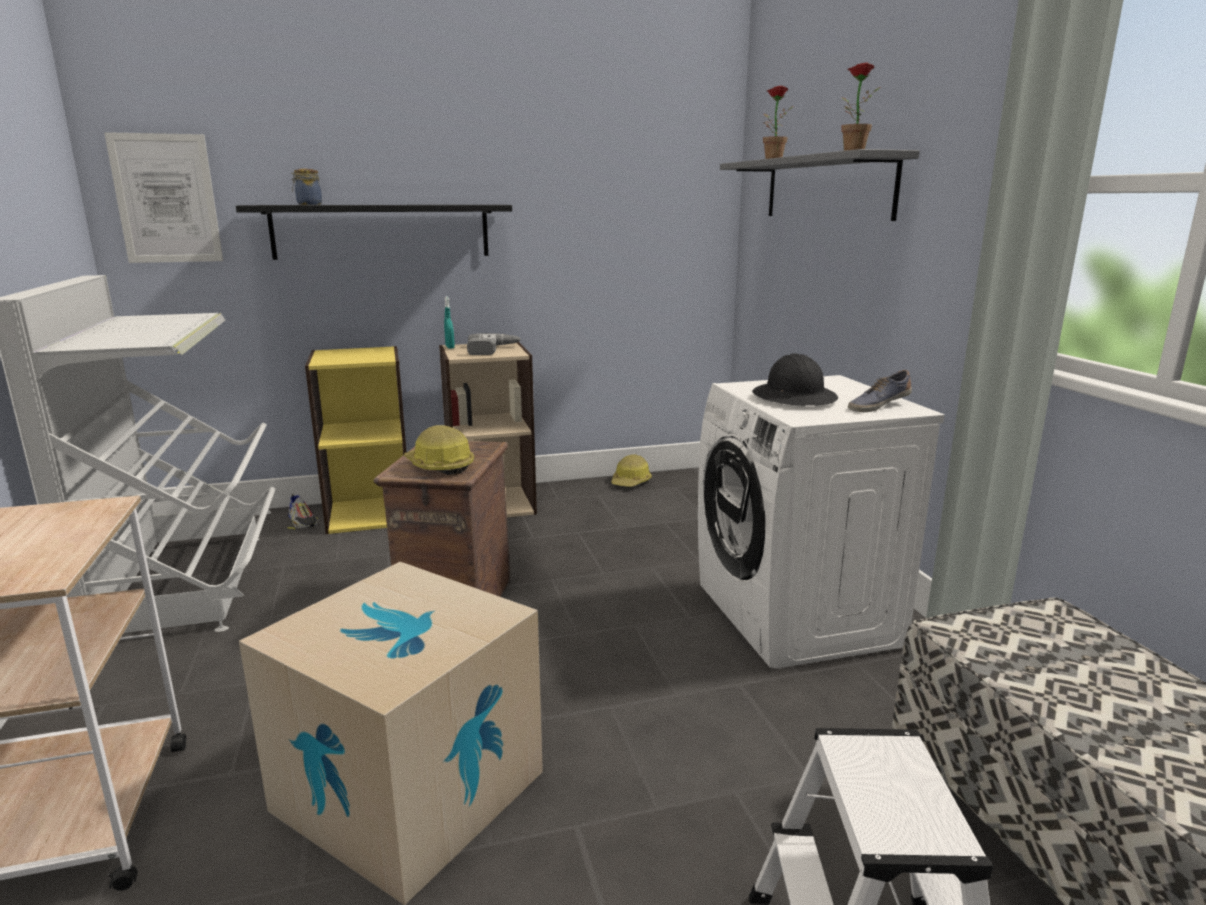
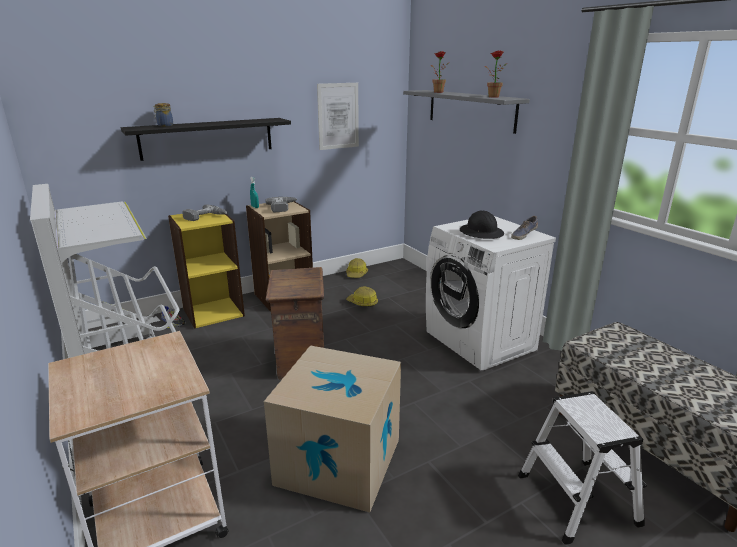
camera: 15 degrees left, 5 degrees up
(166, 199) = (68, 126): picture -> picture (338, 116)
(361, 355) = (206, 217): none -> power drill
(439, 466) = (297, 287): hard hat -> hard hat (362, 303)

